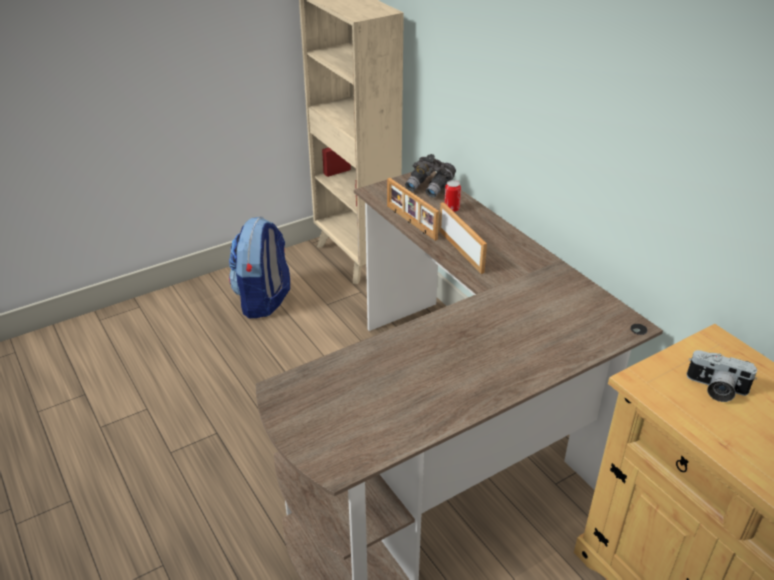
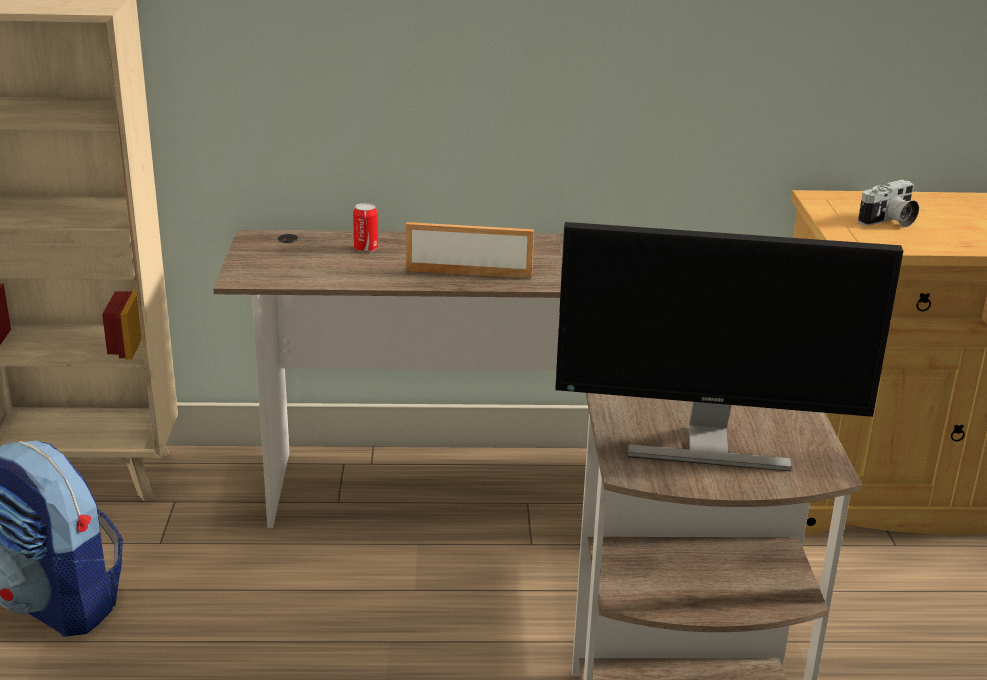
camera: 60 degrees left, 10 degrees down
(327, 409) = (706, 445): none -> monitor
(410, 222) = (360, 280): picture frame -> none
(430, 187) = (294, 242): grey binoculars -> none

